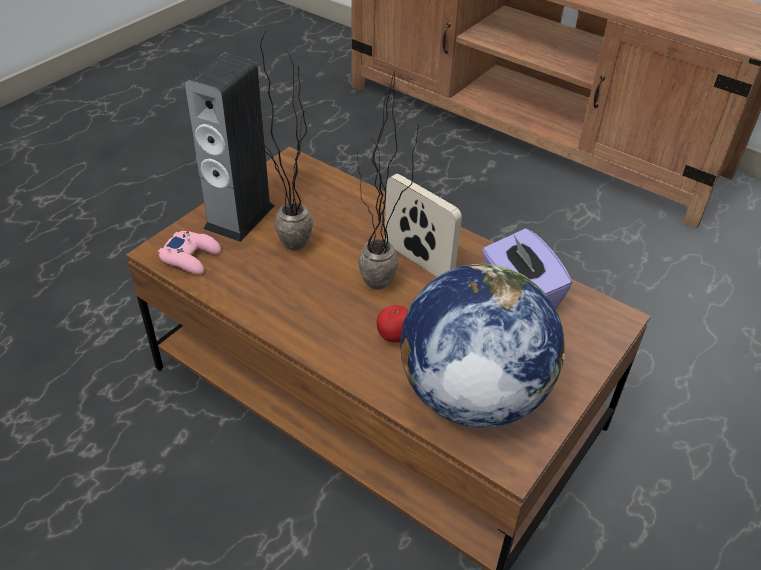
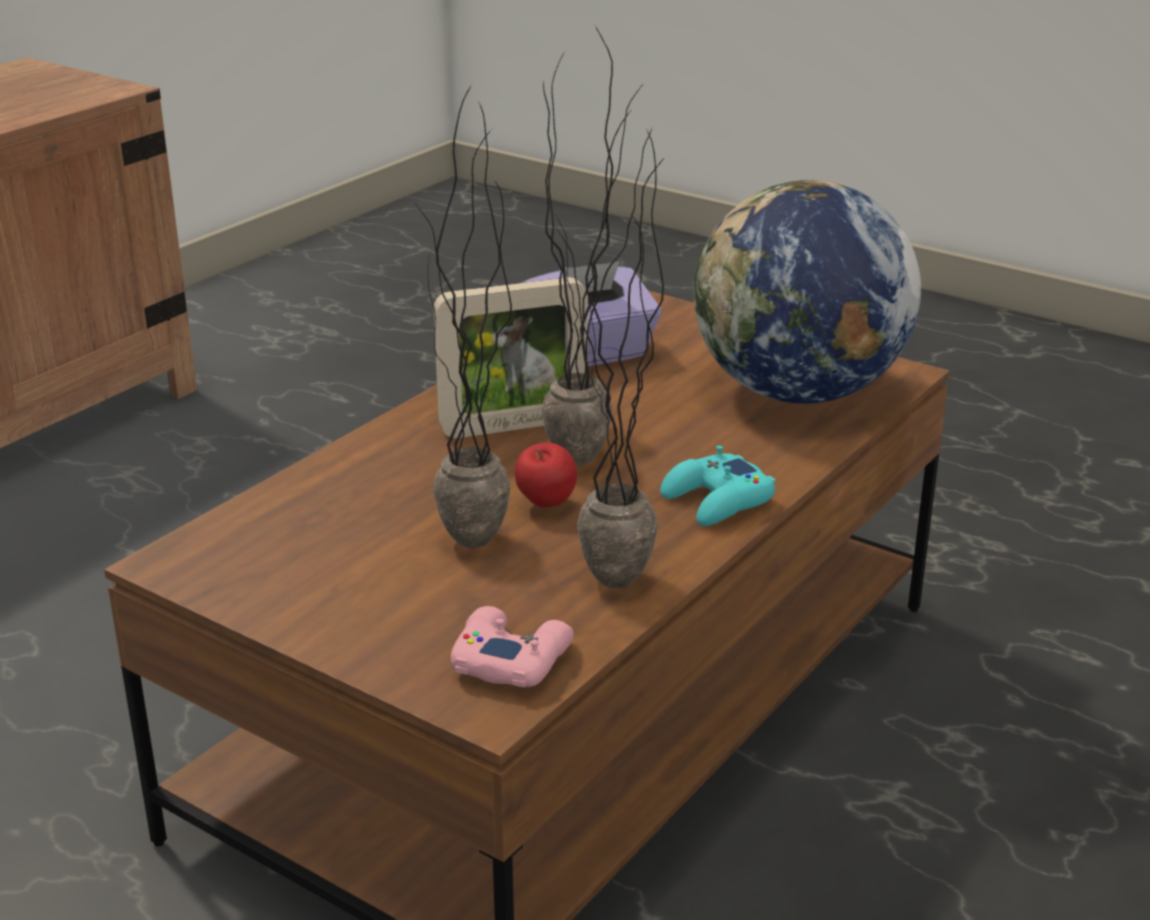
camera: 90 degrees left, 15 degrees down
(238, 290) = (608, 593): none -> potted plant
(239, 217) = (373, 611): speaker -> none
(324, 339) = (717, 501): none -> turquoise game controller
(394, 337) = (699, 445): apple -> apple (545, 505)
(418, 260) = (513, 426): picture frame -> picture frame turned 150 degrees counterclockwise

